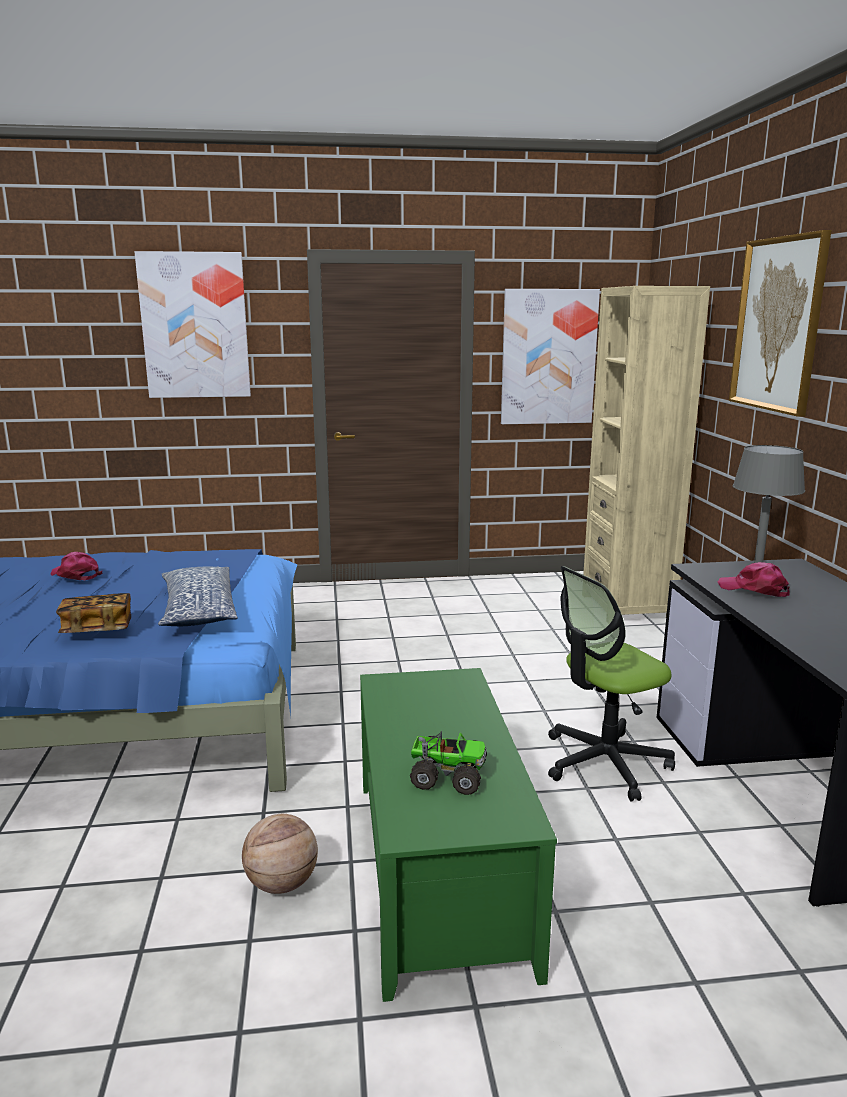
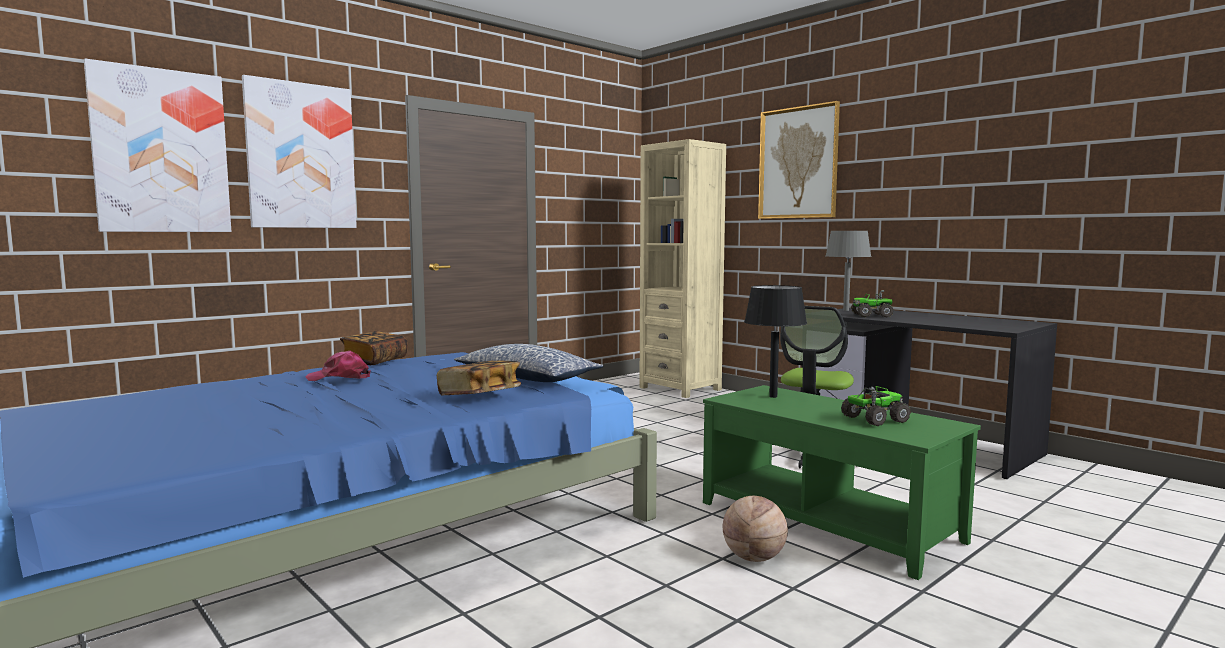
camera: 35 degrees left, 10 degrees down
(155, 552) = (374, 360): none -> book
(437, 693) = (773, 396): none -> black table lamp
(548, 357) = (585, 202): picture -> picture (161, 151)
(754, 589) = (872, 315): pink cap -> toy truck

